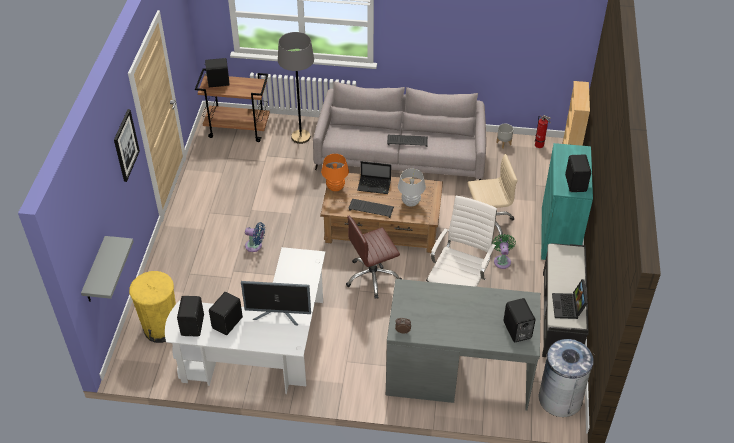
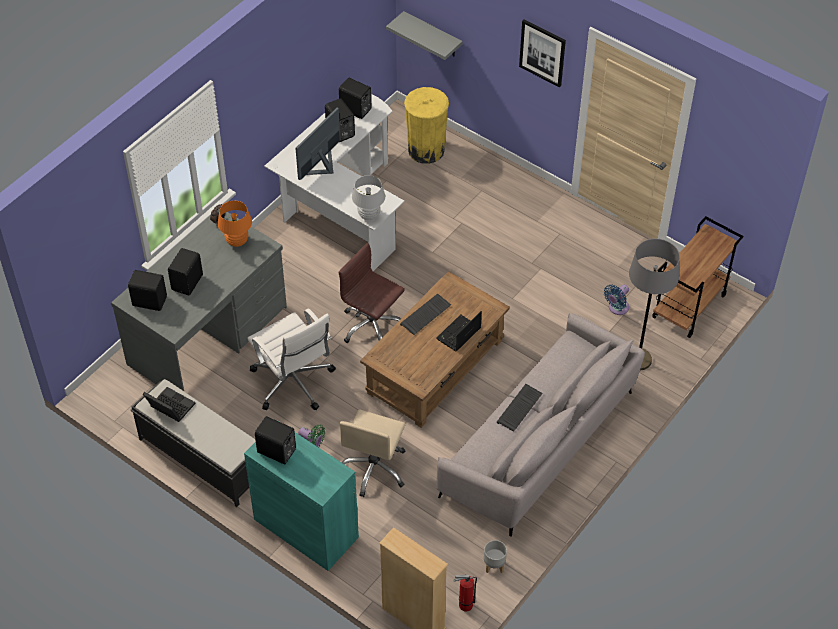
camera: 120 degrees right, 5 degrees up
(218, 82) = (714, 247): black speaker -> black speaker (188, 282)
(255, 246) = (484, 252): blue fan -> blue fan (617, 308)
(335, 187) = (479, 300): orange table lamp -> orange table lamp (237, 241)
(372, 277) = (372, 326): brown office chair -> brown office chair turned 60 degrees counterclockwise
(411, 202) = (409, 353): white table lamp -> white table lamp (369, 215)
(560, 398) = (116, 397): grey trash can -> none

